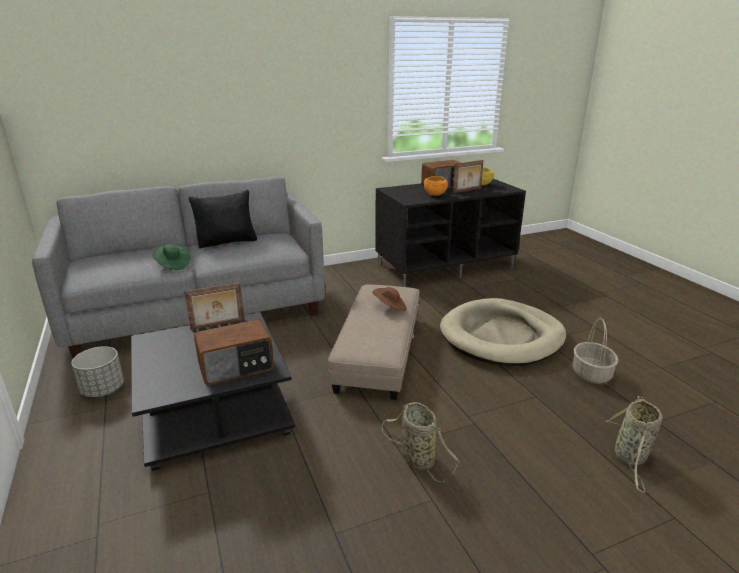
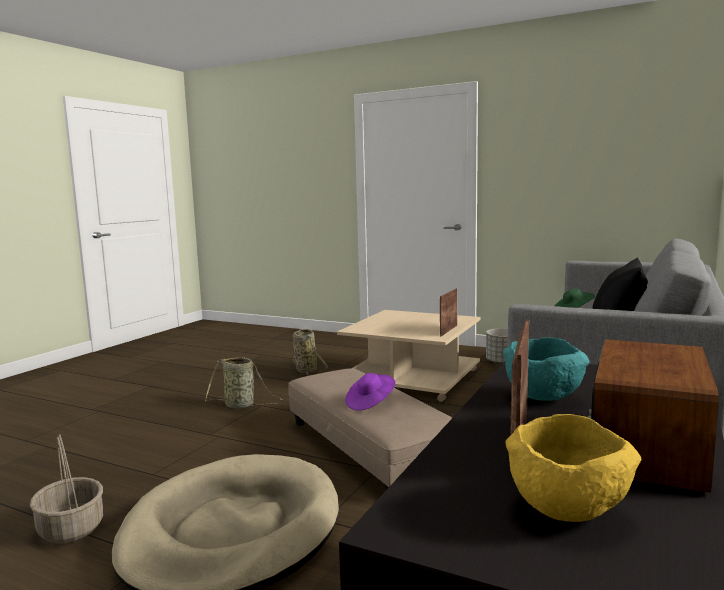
camera: 140 degrees right, 15 degrees down
(216, 411) = (412, 379): black coffee table -> beige coffee table
(237, 367) = (377, 325): radio -> none
(390, 307) = (370, 403): brown hat -> purple hat
(434, 195) = (544, 397): orange bowl -> turquoise bowl
(630, 458) = (49, 460): basket -> basket (305, 370)

